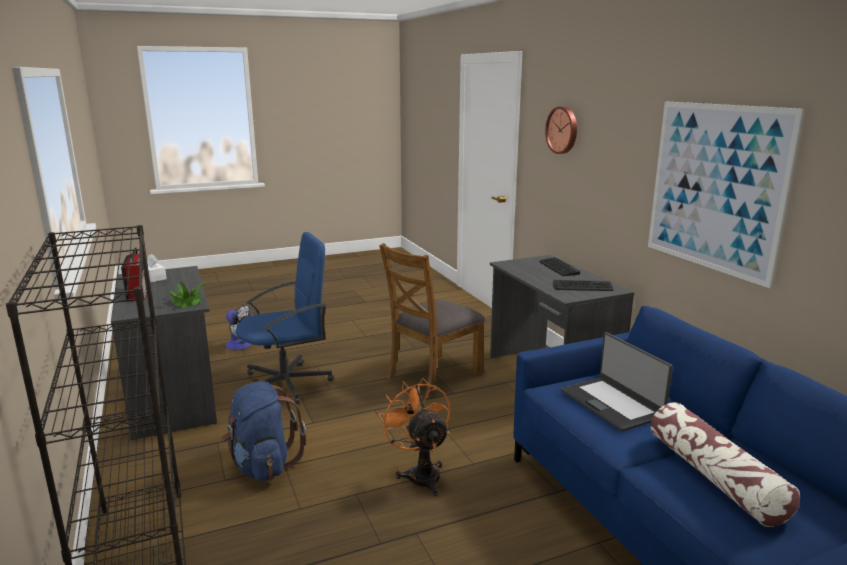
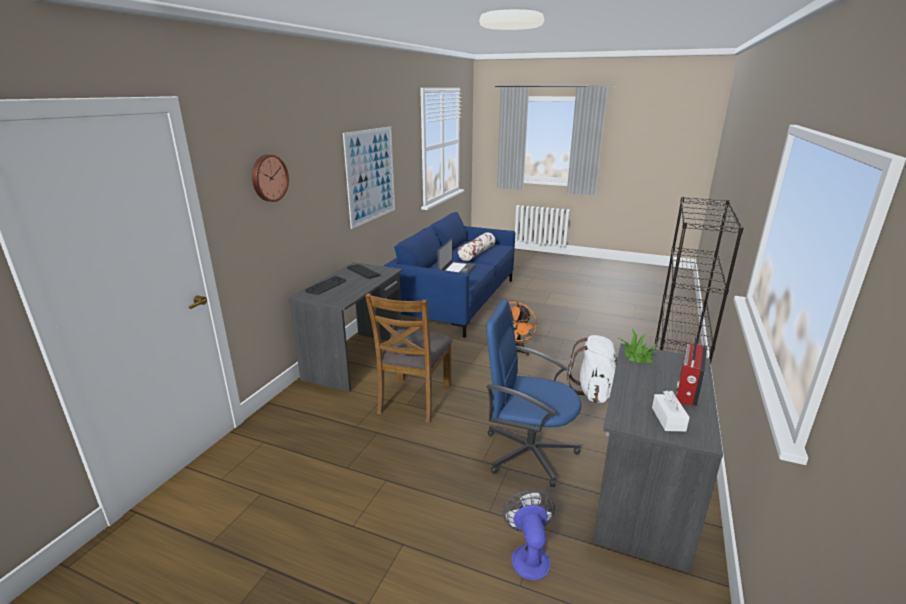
camera: 135 degrees left, 5 degrees up
(262, 465) = (594, 391): blue backpack -> white backpack
(433, 375) = (414, 398): brown chair -> brown chair turned 105 degrees clockwise

